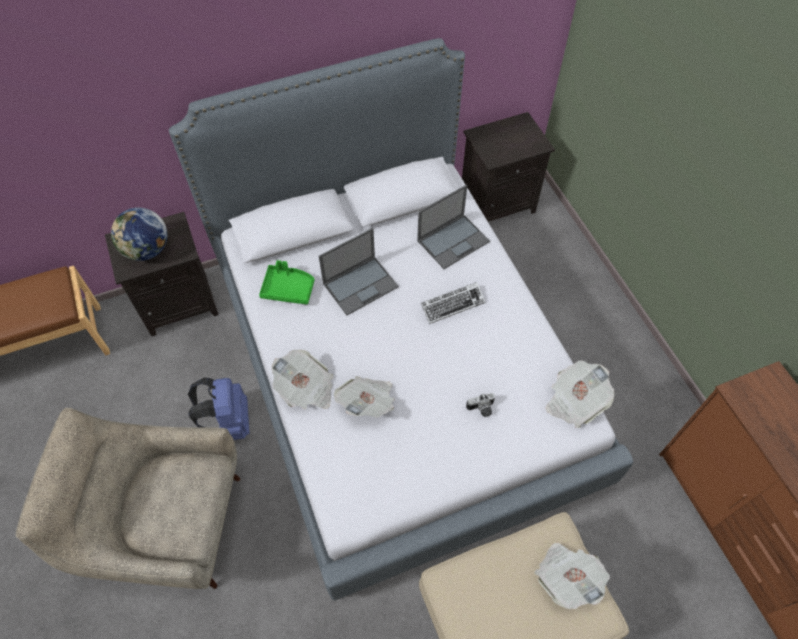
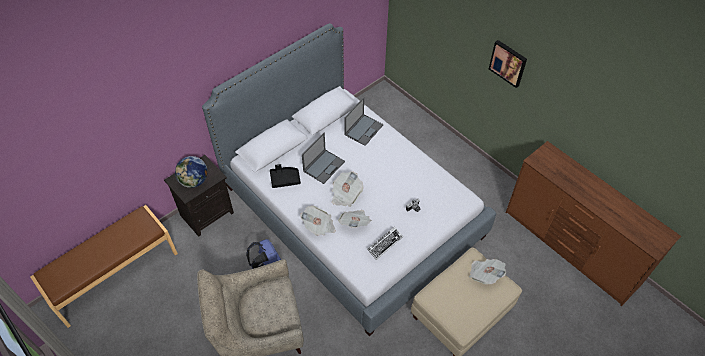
camera: 20 degrees left, 5 degrees down
(288, 289) = (285, 179): green tray -> black tray
(452, 305) = (377, 162): keyboard -> keyboard (385, 244)
(497, 203) = (370, 106): black nightstand -> none
(574, 401) = (458, 191): newspaper -> newspaper (345, 195)
(749, 190) = (508, 63): none -> picture

